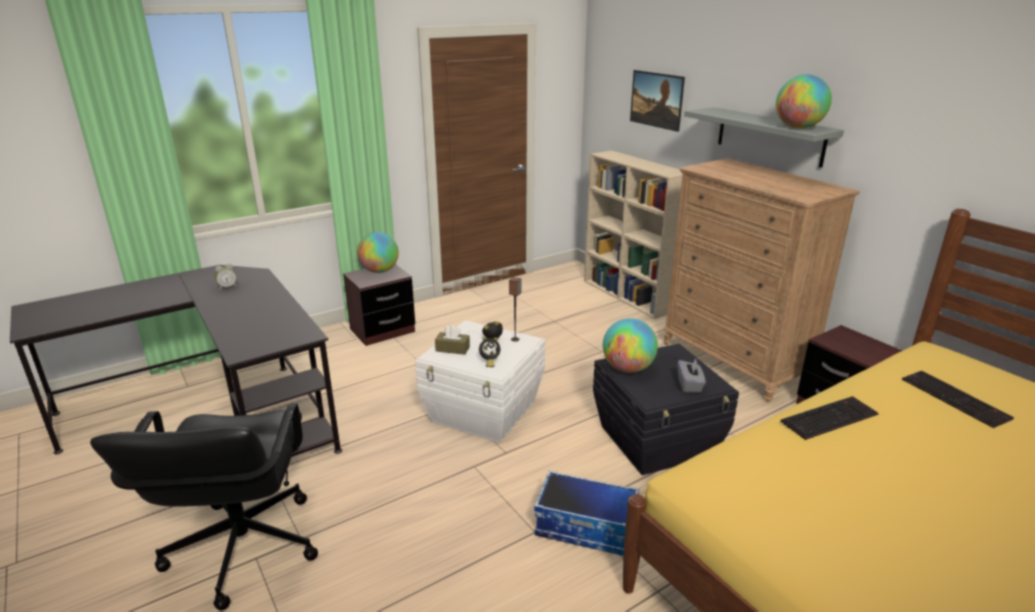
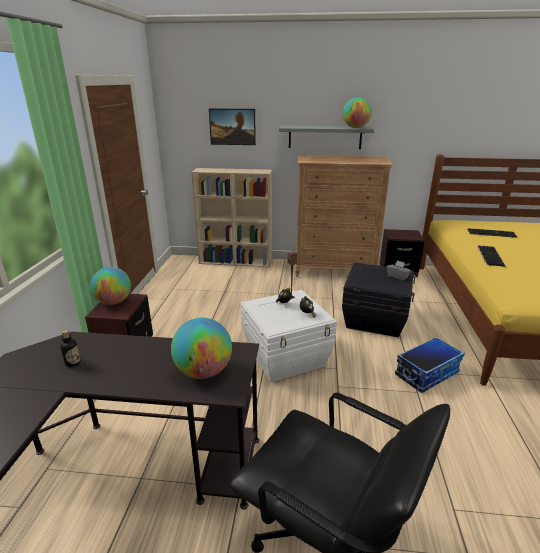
camera: 50 degrees left, 0 degrees up
(228, 287) = (73, 363): alarm clock -> bottle
(452, 349) = (274, 320): brown tissue box -> none
(627, 369) = (364, 282): globe -> globe (203, 371)

